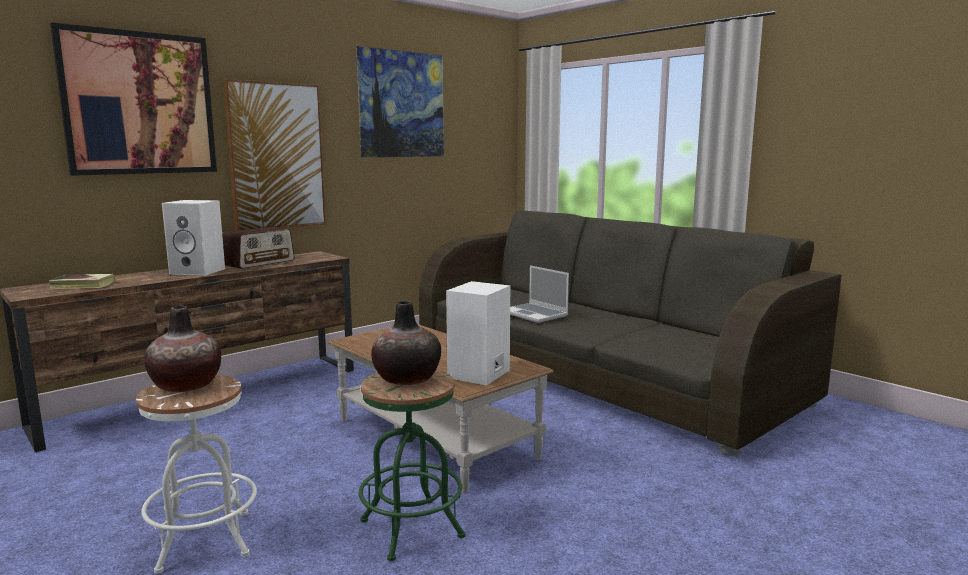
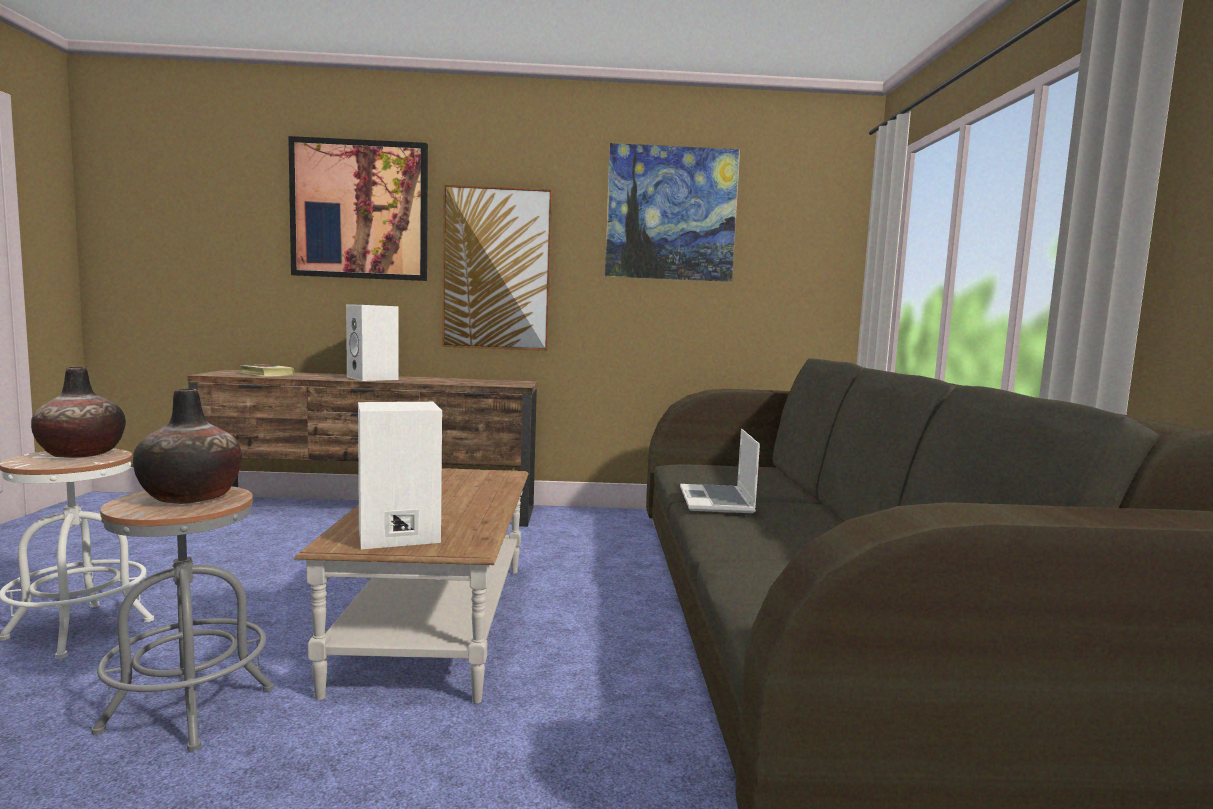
camera: 40 degrees right, 5 degrees down
(259, 262) = (444, 380): radio -> none
(411, 529) = (188, 710): green stool -> grey stool

